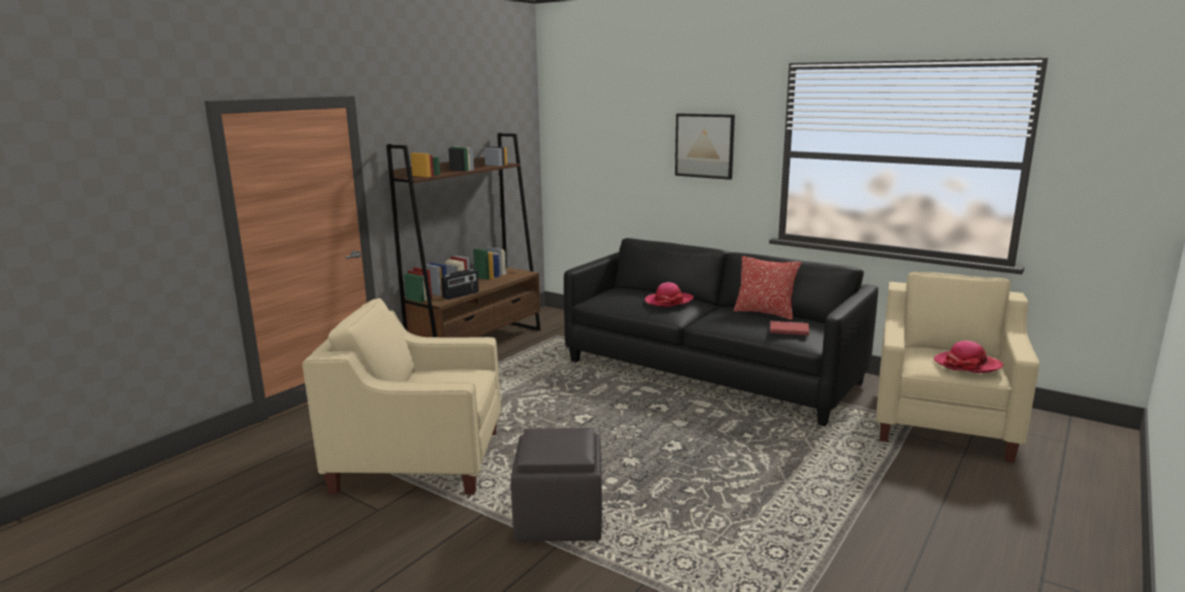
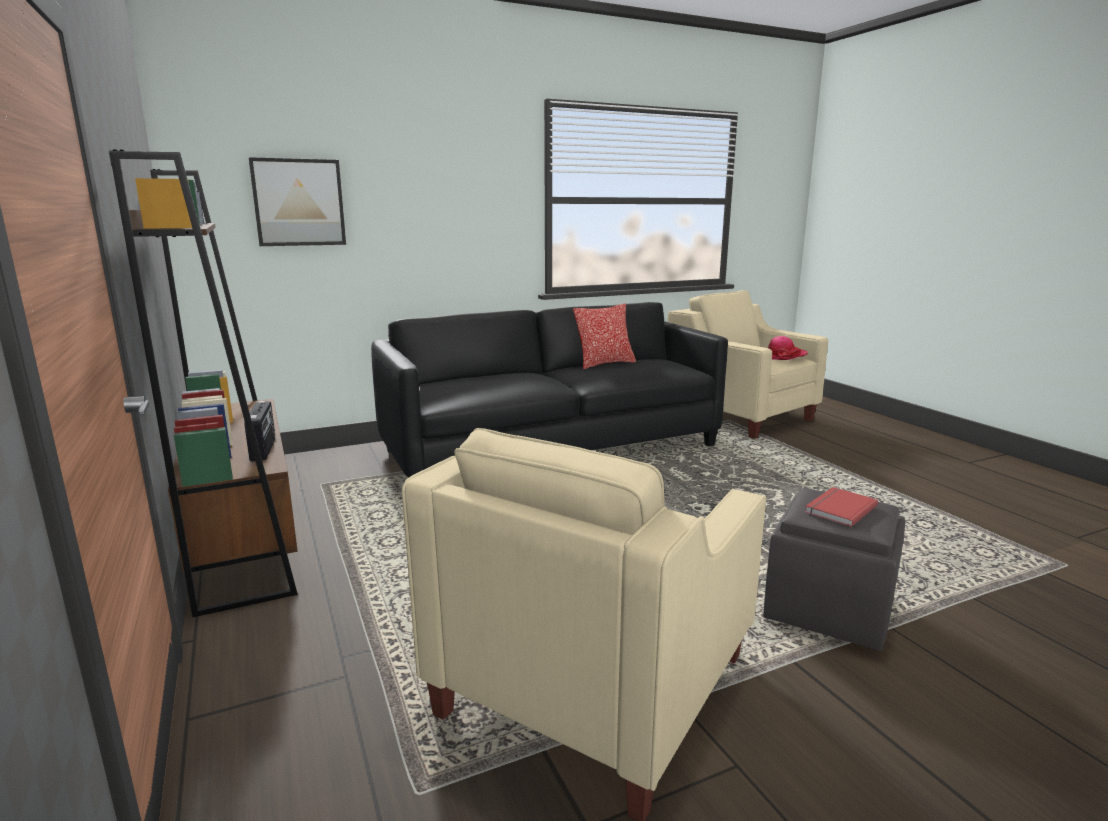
camera: 60 degrees left, 0 degrees up
(669, 301) = (520, 377): hat -> none
(704, 146) = (453, 194): picture -> picture (299, 202)
(789, 329) = (662, 366): red book -> red book (838, 508)

